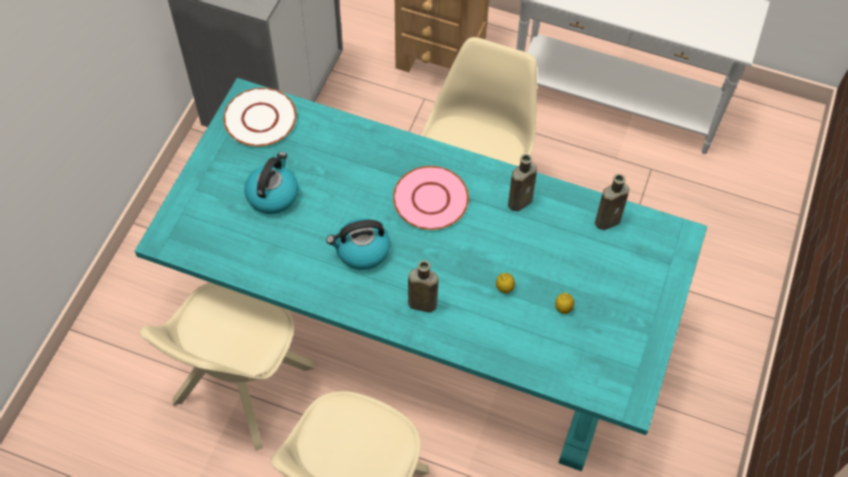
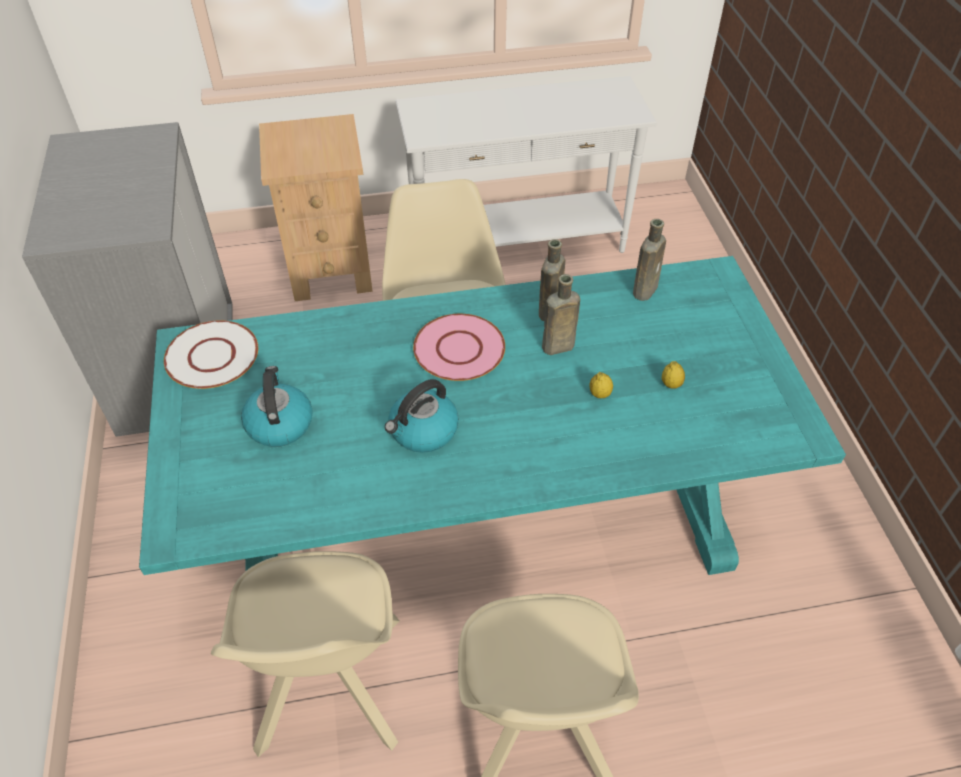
camera: 30 degrees left, 10 degrees down
(420, 303) = (526, 452): brown bottle -> brown bottle (555, 347)

